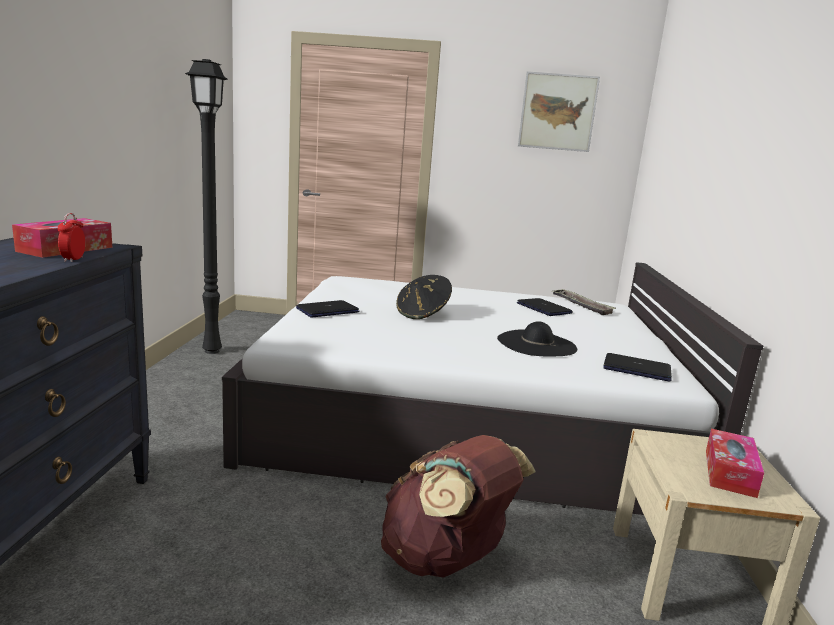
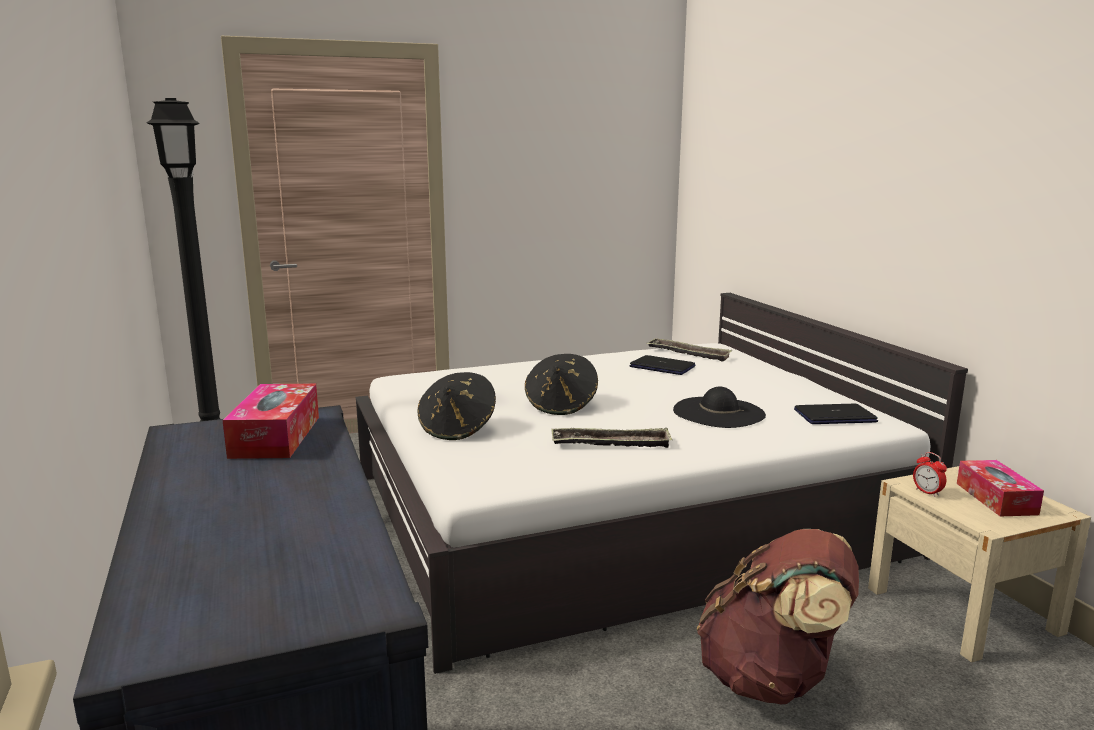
camera: 25 degrees left, 0 degrees up
(73, 259) = (335, 450): alarm clock -> alarm clock (927, 492)
(327, 310) = (458, 429): laptop -> black hat
(415, 342) = (611, 444): none -> tray
(557, 112) = (587, 125): picture -> none

